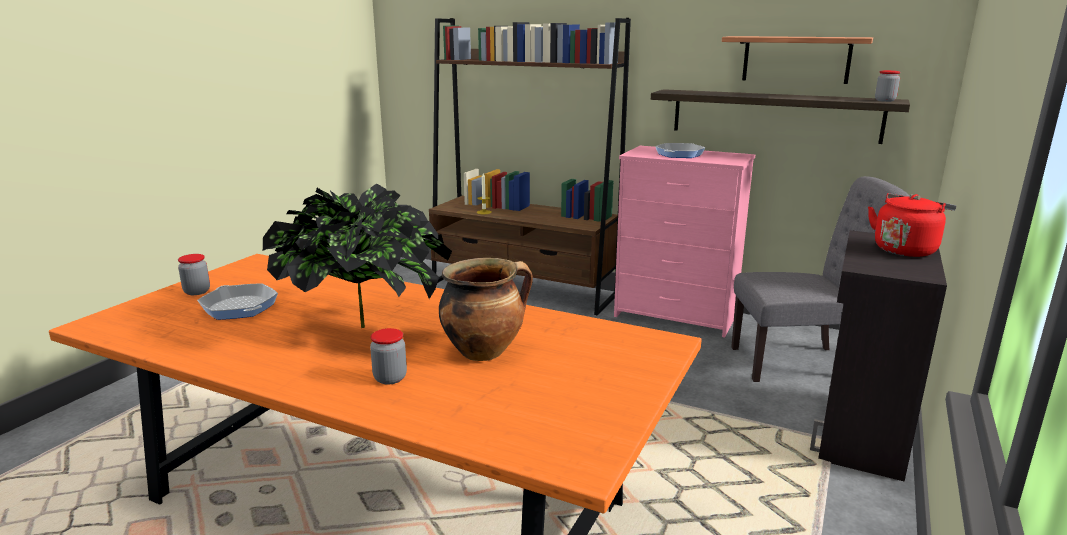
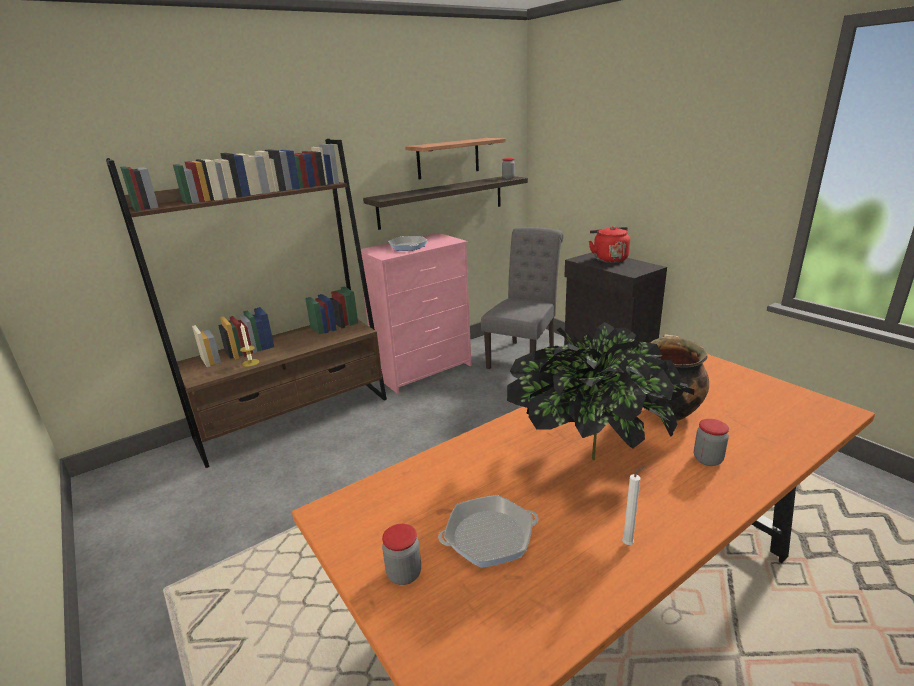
camera: 60 degrees left, 5 degrees up
(239, 354) = (629, 543): none -> white candle

